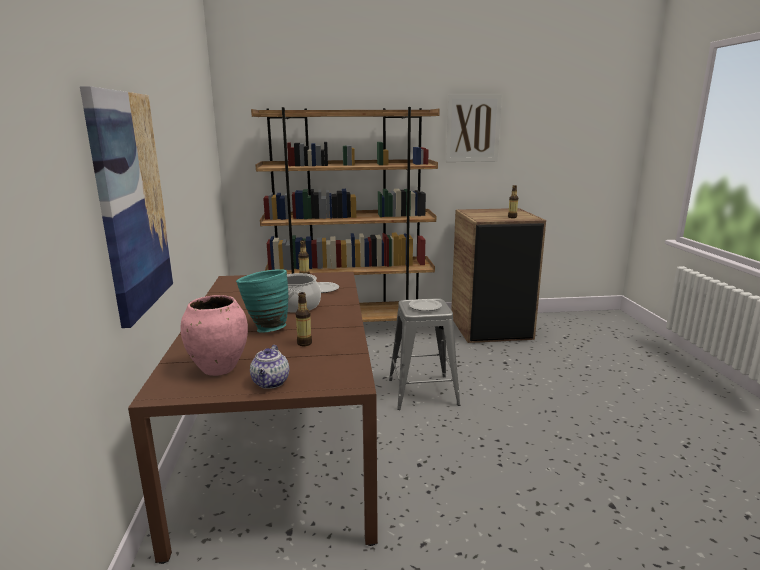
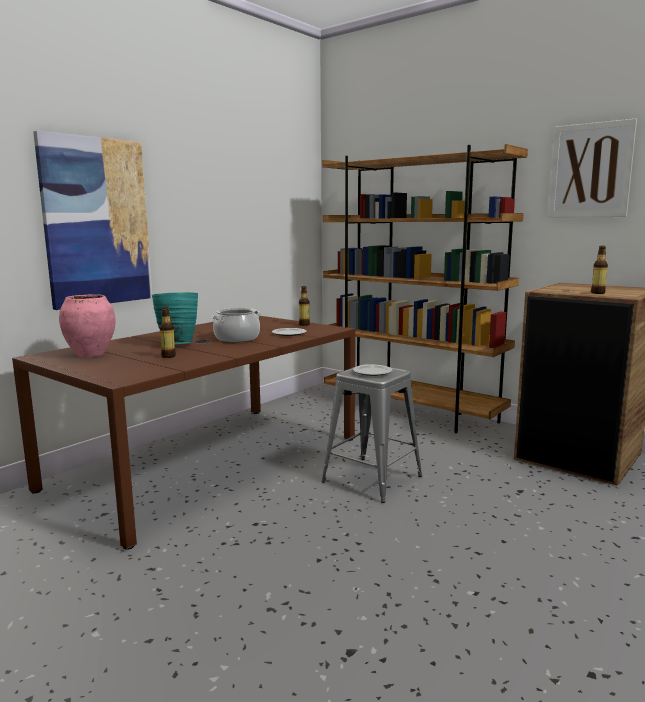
camera: 45 degrees right, 5 degrees down
(271, 383) = (87, 367): teapot -> none

